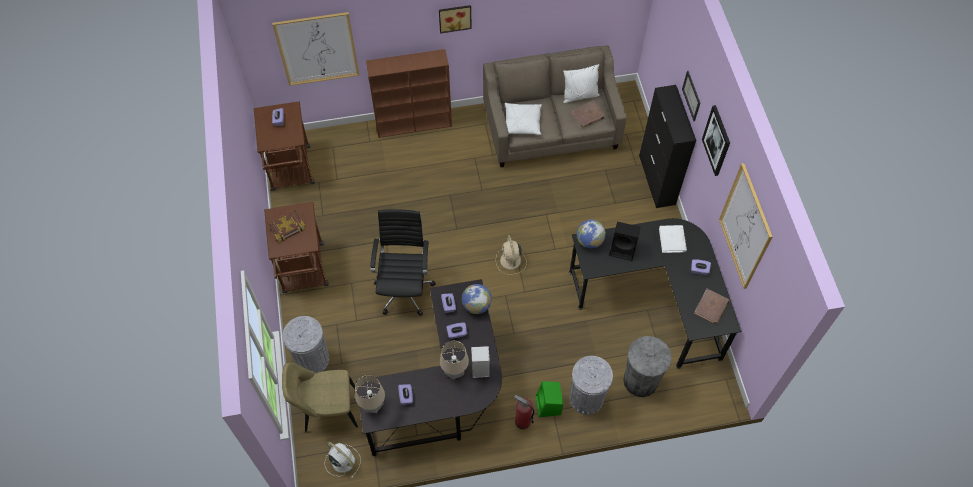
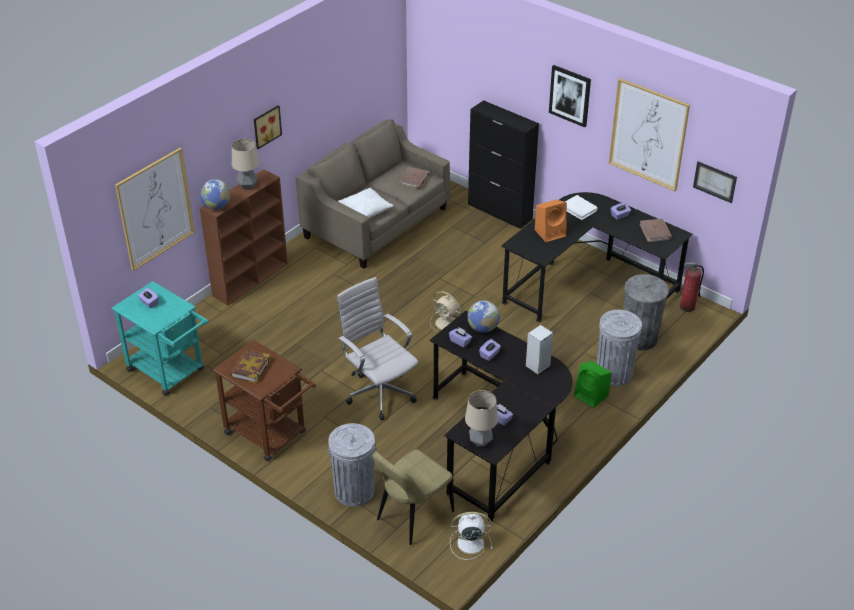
camera: 40 degrees left, 20 degrees down
(291, 172) = (170, 372): brown cart -> turquoise cart
(404, 288) = (379, 392): black office chair -> white office chair
(454, 372) = (519, 379): table lamp -> table lamp (247, 186)
(522, 421) = (584, 419): fire extinguisher -> fire extinguisher (687, 307)
(580, 96) = (392, 171): white pillow -> none
(589, 241) = (519, 242): globe -> globe (216, 206)
(623, 248) = (550, 232): black speaker -> orange speaker
(691, 95) = (512, 90): picture -> picture (715, 181)

